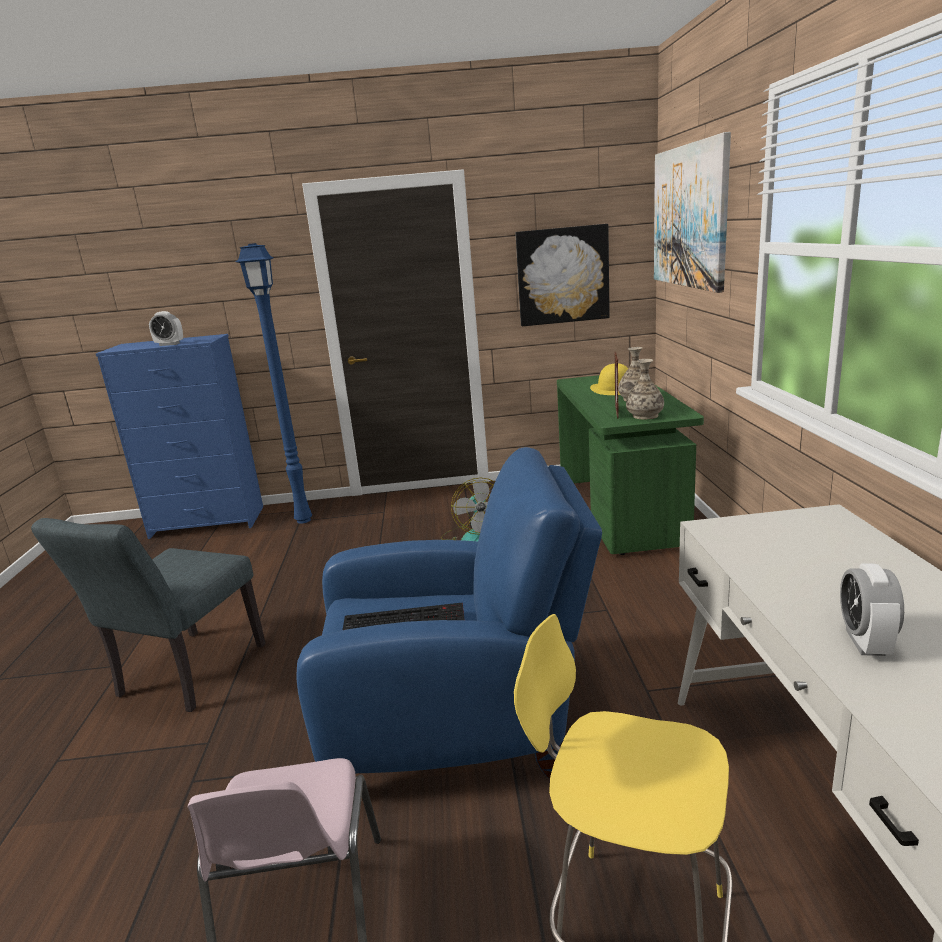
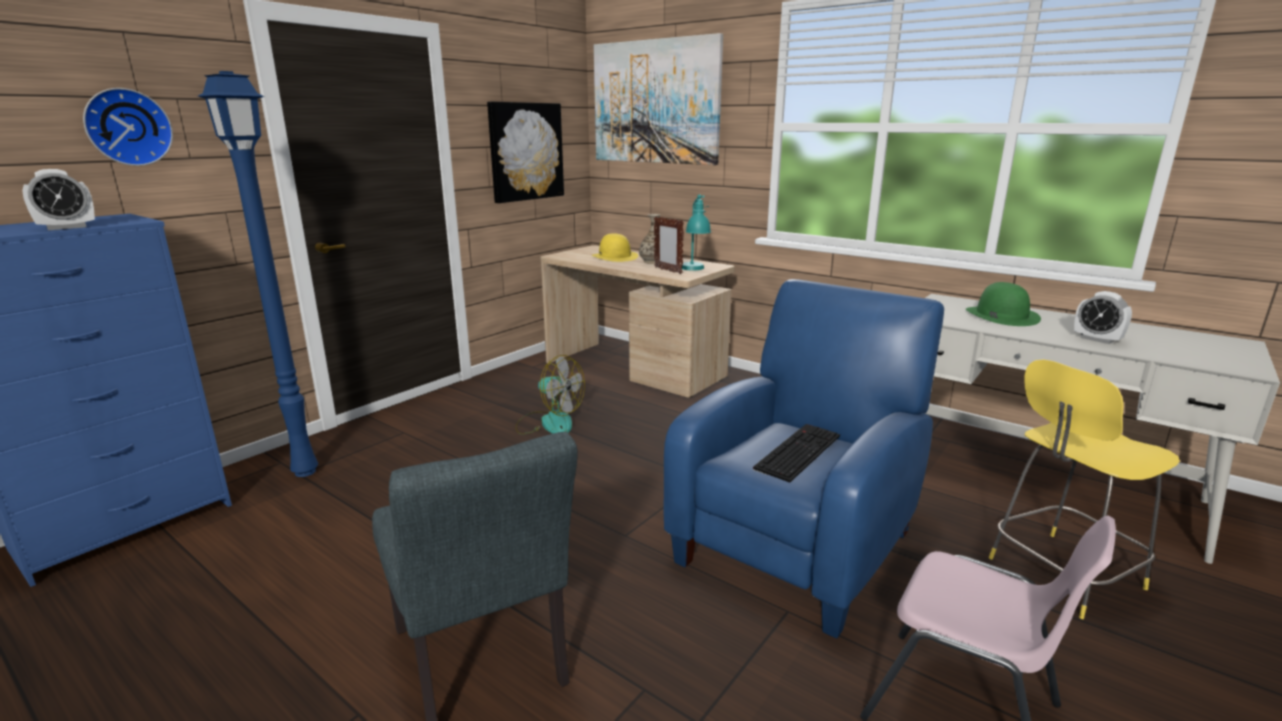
camera: 50 degrees left, 0 degrees up
(230, 280) = (127, 127): none -> wall clock
(622, 511) = (635, 370): green desk -> beige desk
(645, 416) = (695, 270): vase -> turquoise table lamp
(833, 561) = (1001, 315): none -> green hat

